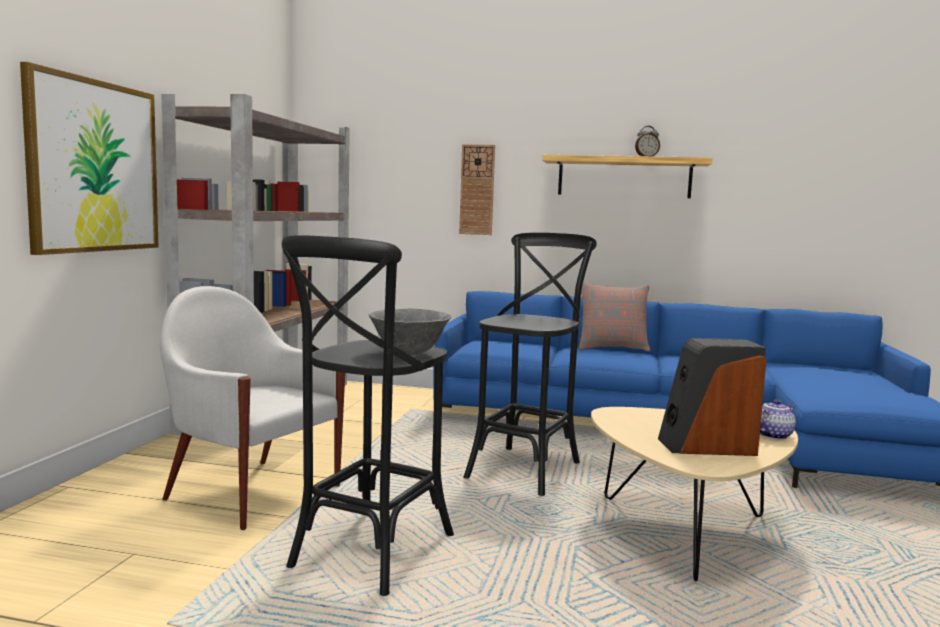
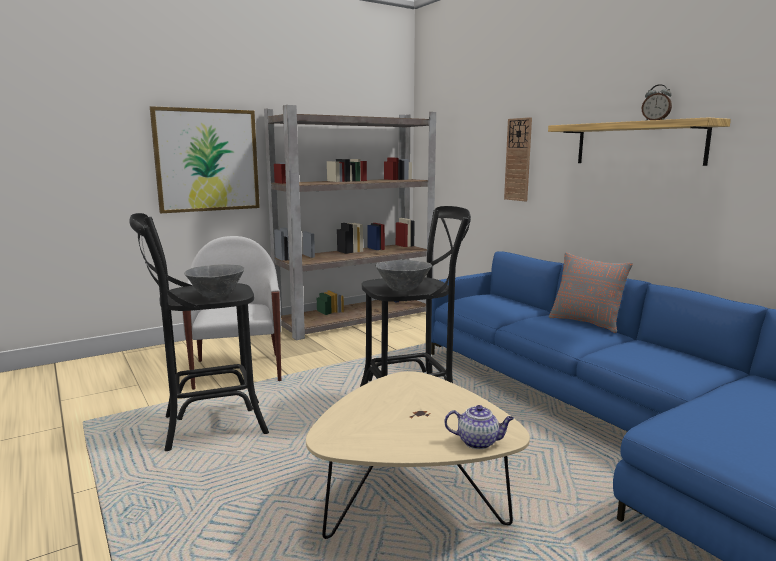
camera: 45 degrees right, 5 degrees up
(548, 325) = (403, 290): none -> grey bowl
(706, 446) = (385, 428): speaker -> none

